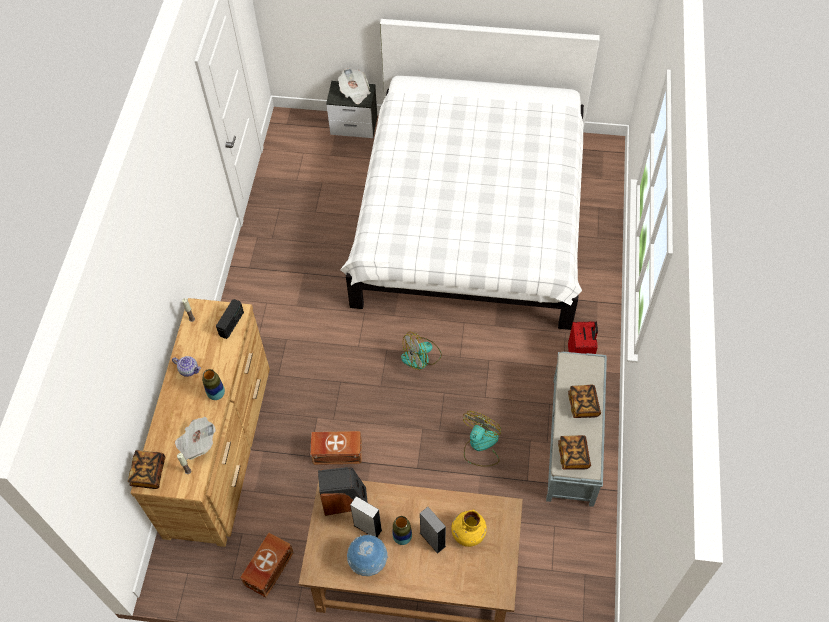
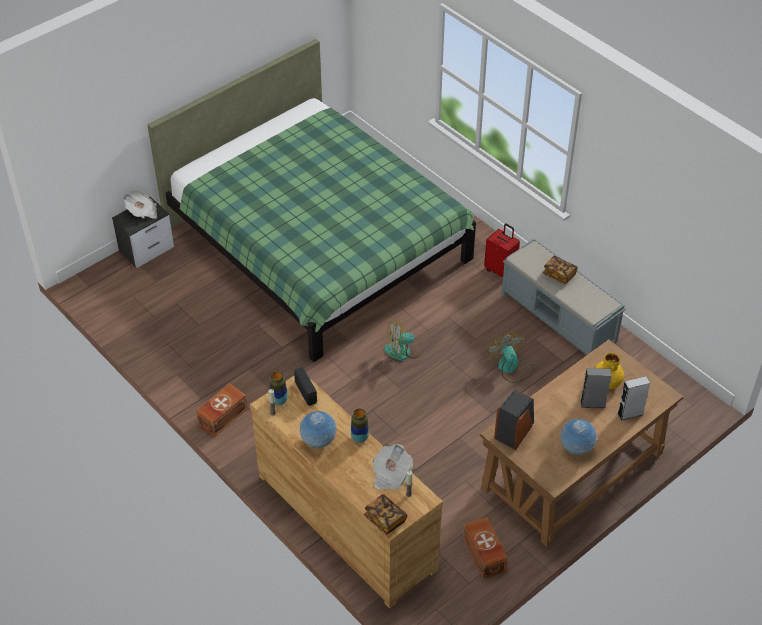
camera: 50 degrees left, 10 degrees down
(189, 369) = (318, 441): teapot -> globe
(336, 452) = (429, 451): brown storage box -> brown storage box (222, 417)
(367, 527) = (549, 432): grey speaker -> grey speaker (630, 414)
(402, 537) = (575, 418): vase -> vase (279, 401)
(421, 357) = (404, 350): fan -> fan turned 60 degrees clockwise
(471, 217) = (317, 244): white bed -> green bed
(573, 456) = (591, 305): book -> none

